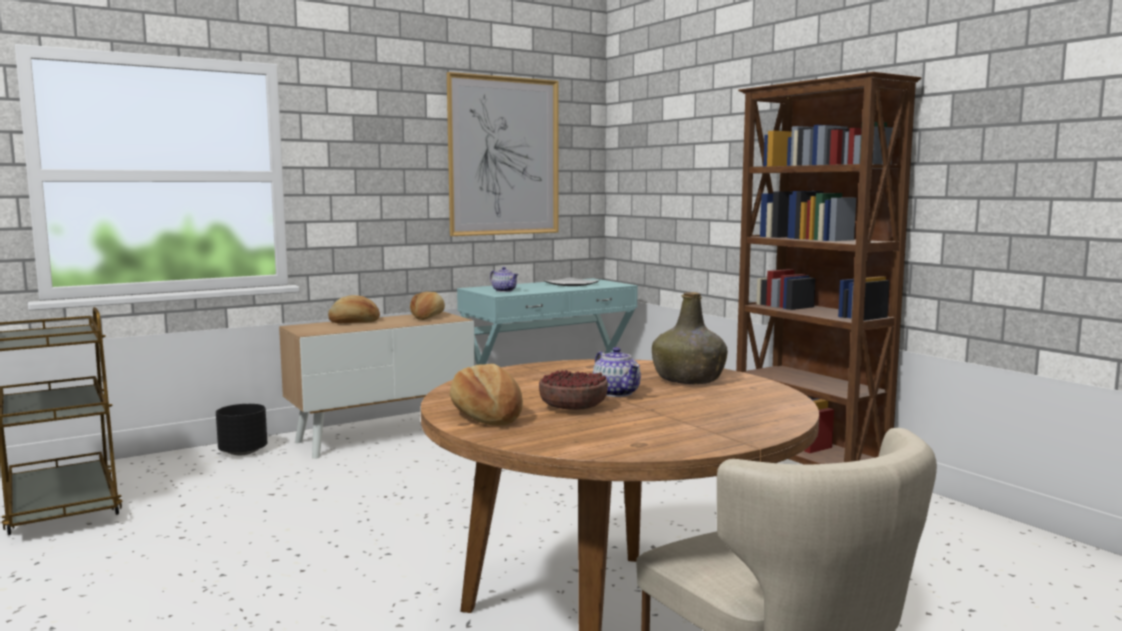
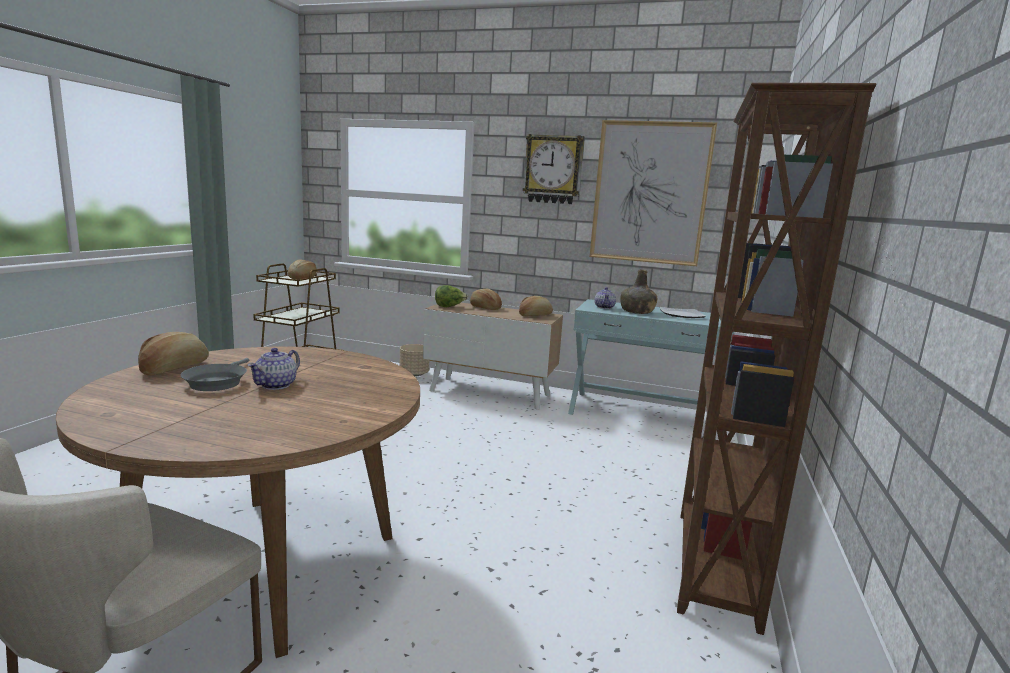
camera: 50 degrees right, 5 degrees up
(45, 334) = (302, 278): none -> bread
(243, 452) = (414, 374): black planter -> beige planter
(318, 329) = (449, 307): none -> lettuce
(395, 131) = (553, 169): none -> wall clock
(573, 407) = (217, 382): bowl -> grey frying pan
(689, 379) = (351, 397): green bottle -> green bottle (637, 311)

